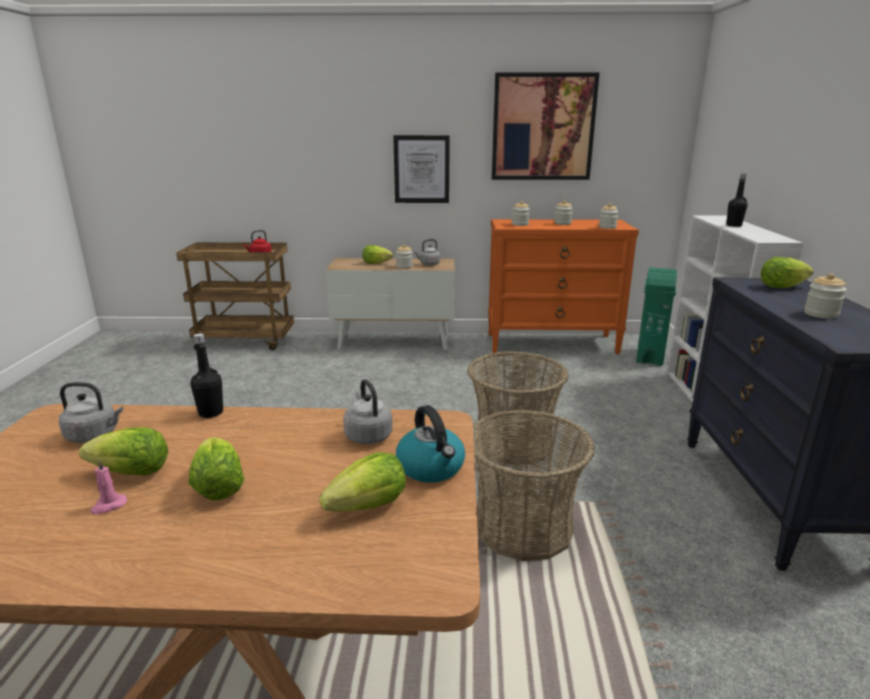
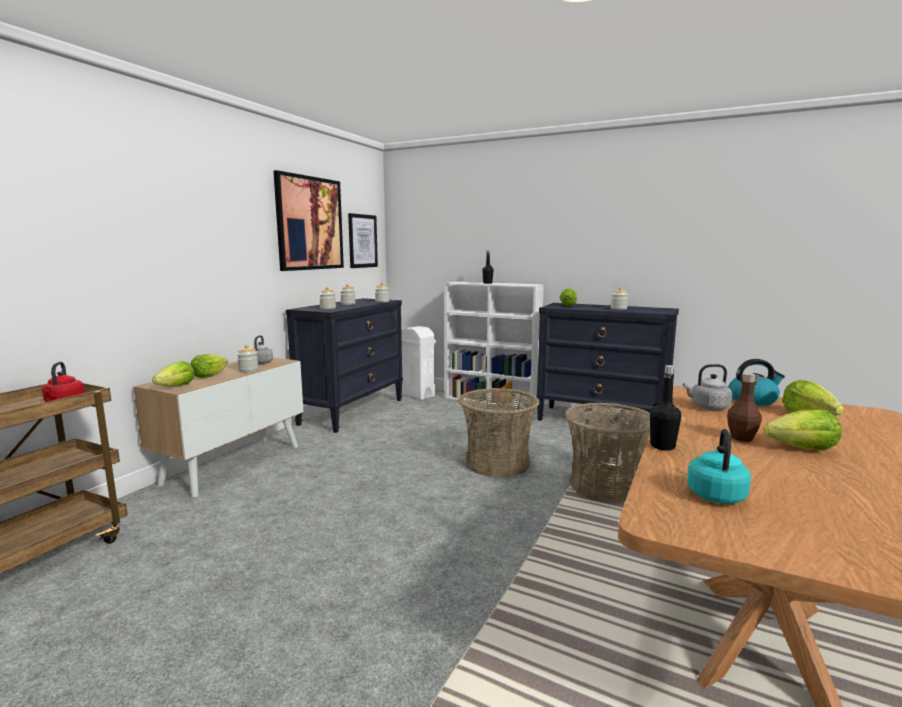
camera: 65 degrees left, 10 degrees down
(95, 435) = (716, 494): grey kettle -> turquoise kettle
(108, 506) = (853, 485): pink candle -> none
(132, 473) = (791, 477): lettuce -> lettuce (177, 387)
(248, 452) = (741, 438): none -> brown bottle
(421, 169) = (221, 263): picture -> picture (362, 241)
(552, 343) = (352, 411): orange dresser -> black dresser
(650, 357) = (417, 395): green trash can -> white trash can

